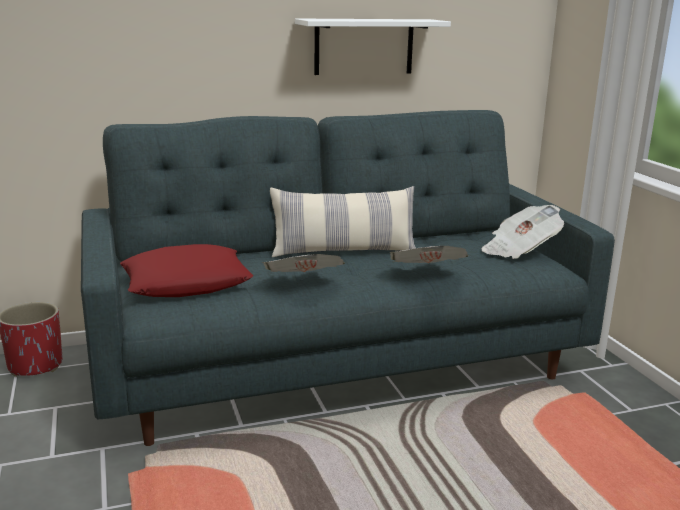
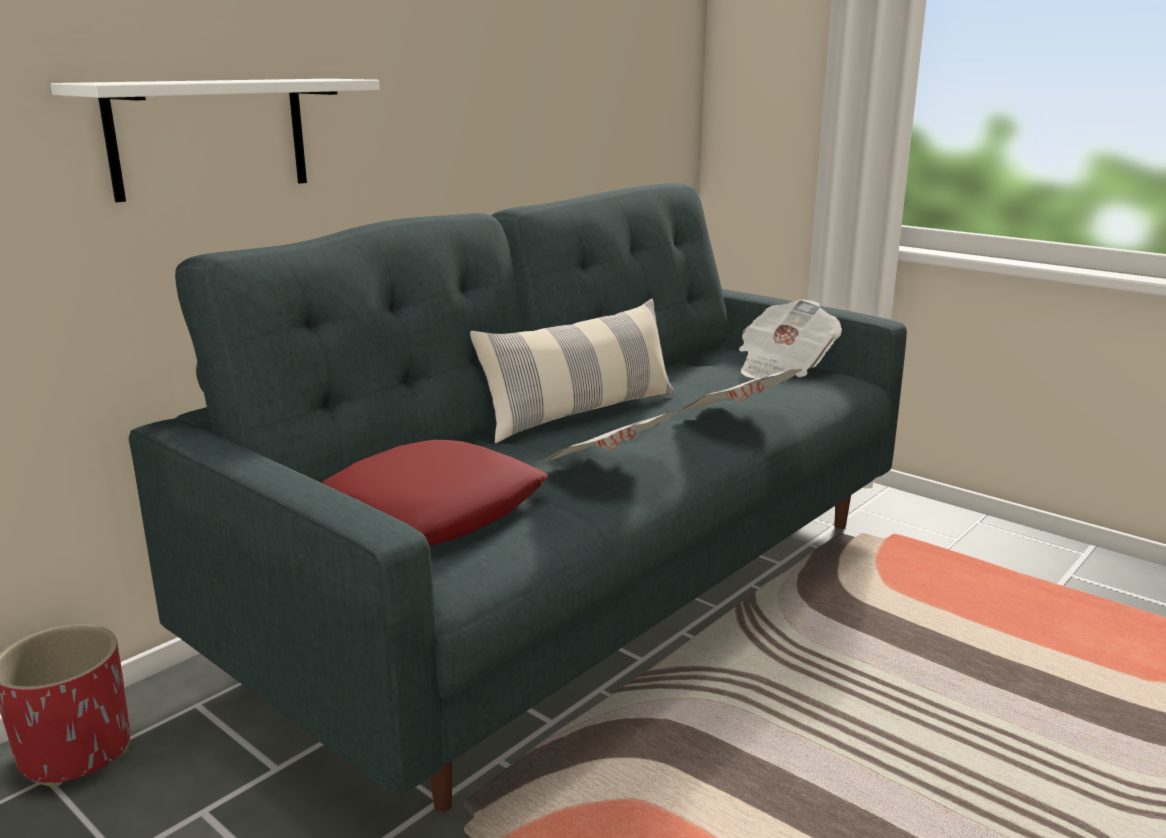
camera: 30 degrees left, 0 degrees up
(364, 46) = (511, 98): white shelf -> white shelf (210, 137)

